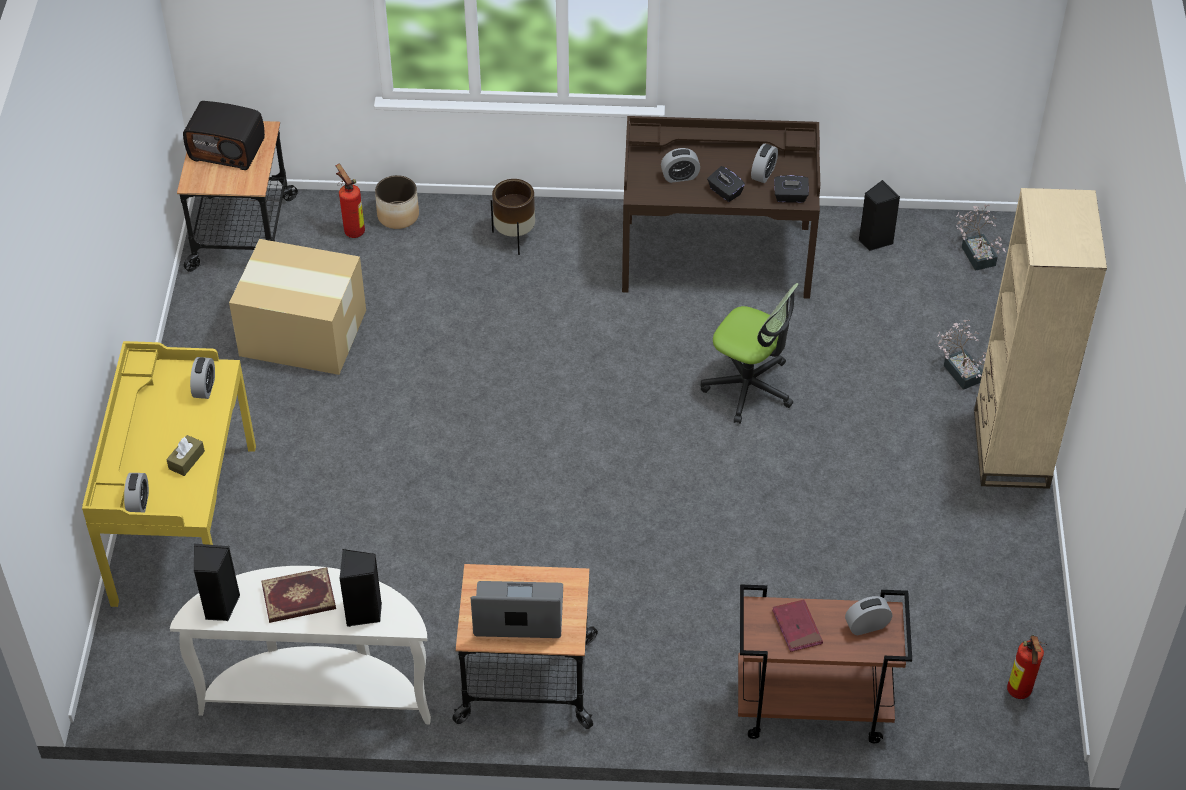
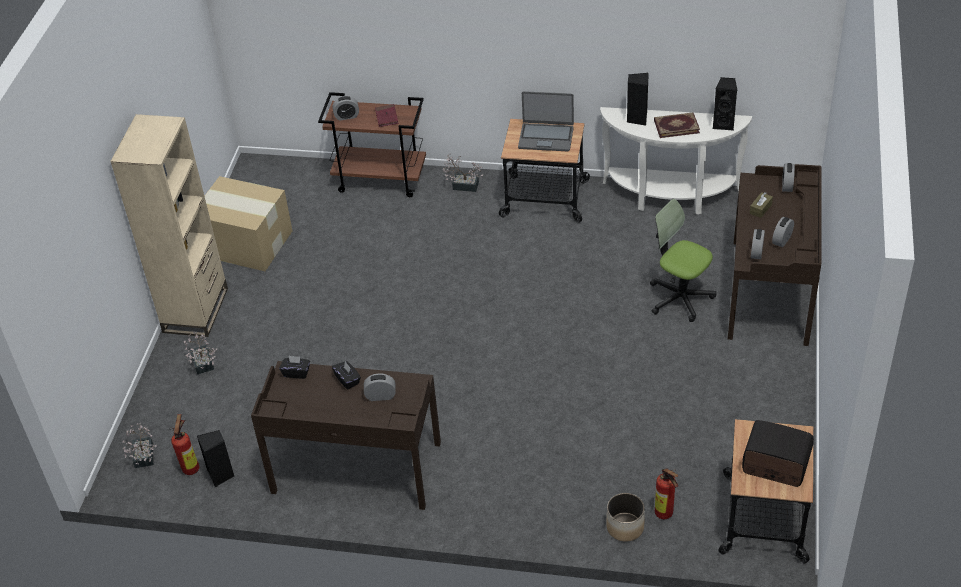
camera: 170 degrees left, 5 degrees down
(183, 523) = (770, 291): yellow desk -> brown desk
(304, 334) = (699, 422): cardboard box -> cardboard box (245, 242)
(515, 237) = (522, 498): brown planter -> none
(668, 702) = (462, 185): none -> potted plant
(749, 387) = (361, 361): office chair -> office chair (680, 297)
(763, 174) = (311, 394): alarm clock -> alarm clock (782, 240)
(1019, 693) = (260, 181): fire extinguisher -> fire extinguisher (192, 467)

